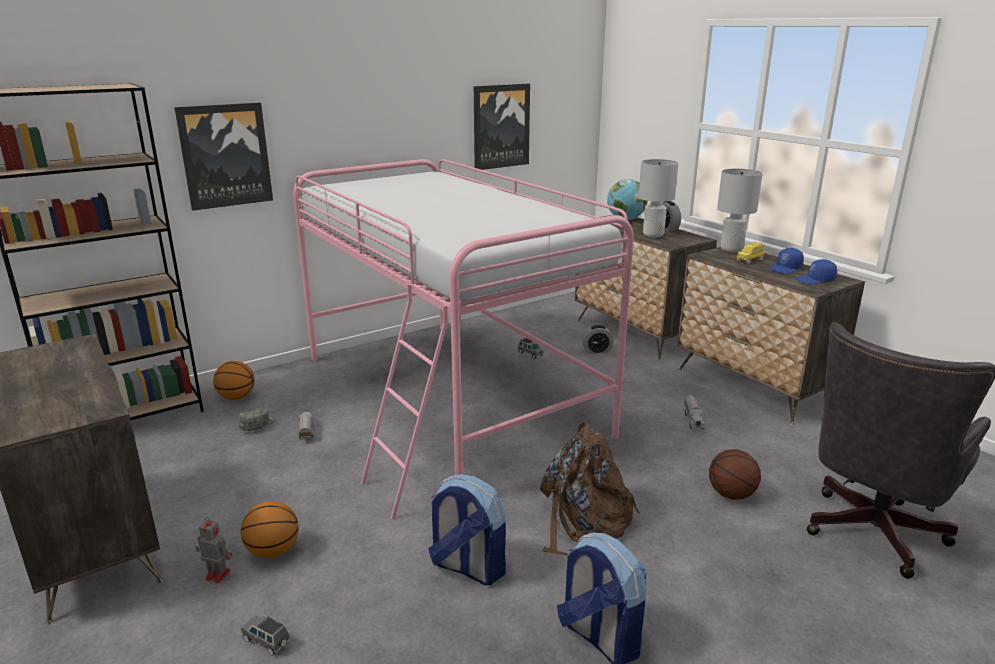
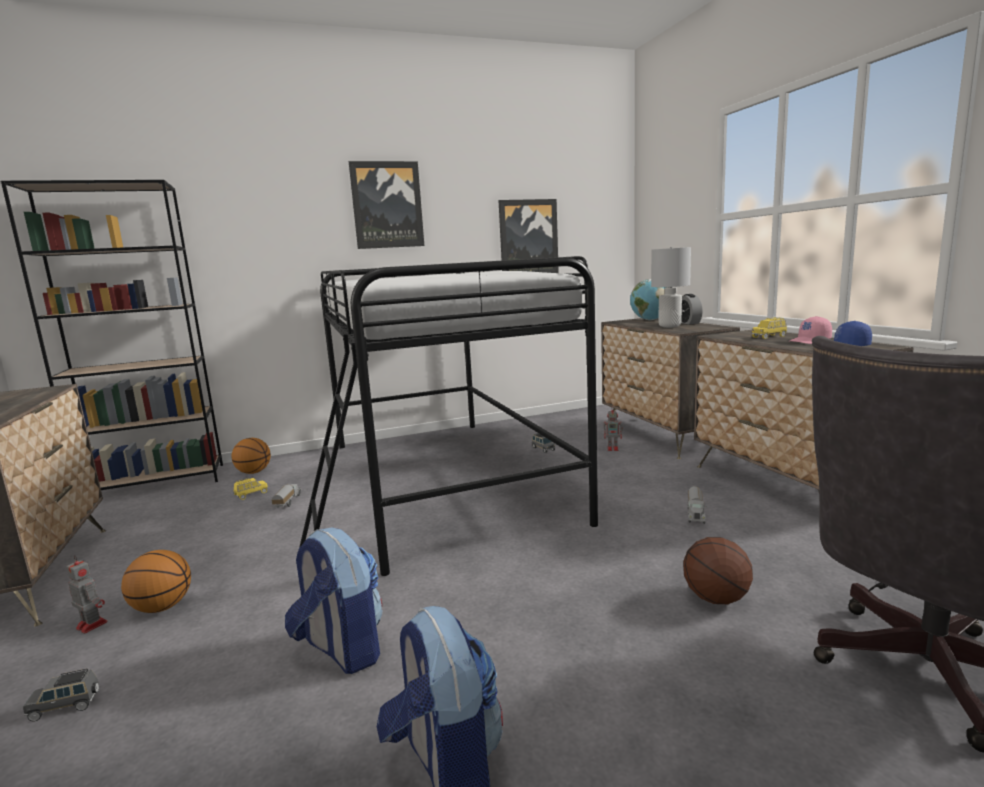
camera: 15 degrees right, 10 degrees down
(225, 155) = (259, 255): picture -> picture (387, 205)
(258, 425) = (251, 494): grey cap -> yellow toy car
(267, 641) = (66, 706): grey toy car -> grey toy car turned 60 degrees counterclockwise
(448, 397) = (439, 480): pink bed -> black bed
(584, 522) = (509, 612): brown backpack -> none
(596, 351) = (613, 448): alarm clock -> toy robot
(731, 250) = (751, 332): grey table lamp -> none
(786, 269) = (810, 341): blue cap -> pink cap

